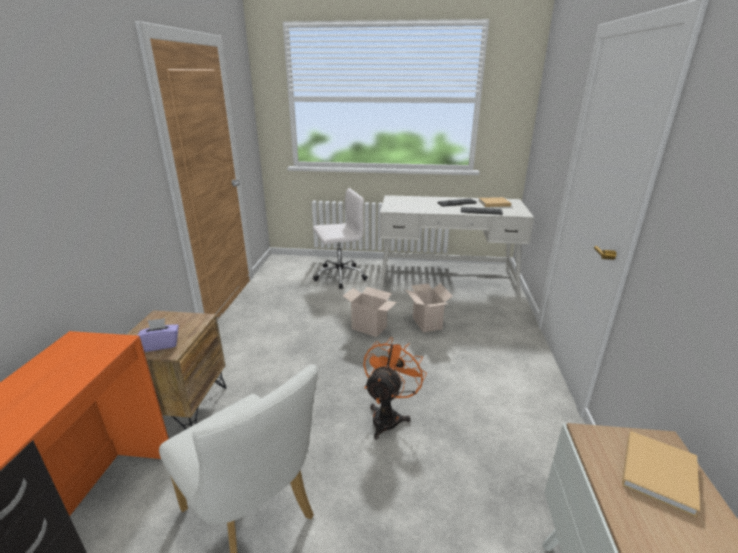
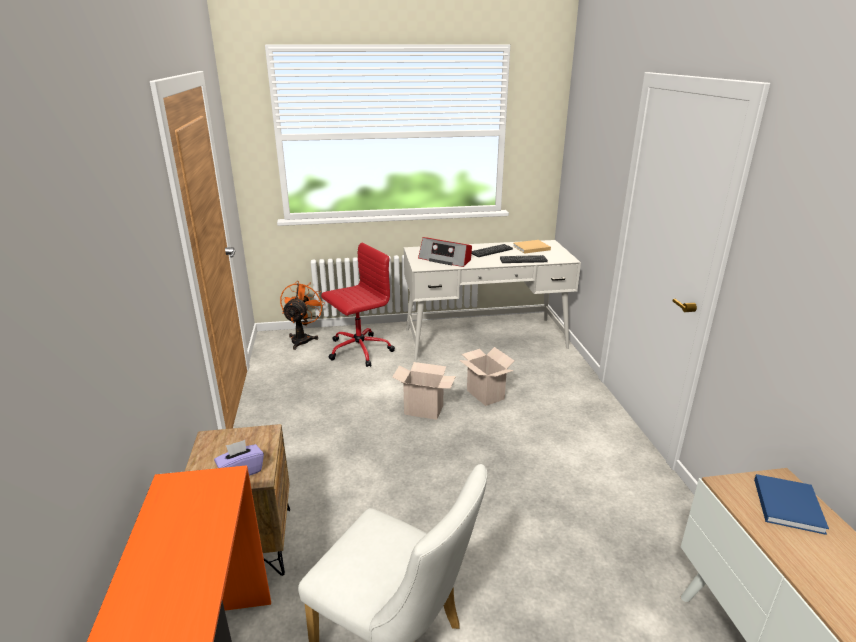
camera: 15 degrees left, 0 degrees up
(339, 276) = (358, 350): white office chair -> red office chair
(388, 416) = (489, 506): orange fan -> orange fan (303, 338)
(413, 206) = (446, 259): none -> radio
(659, 471) = (787, 504): beige book -> blue book

